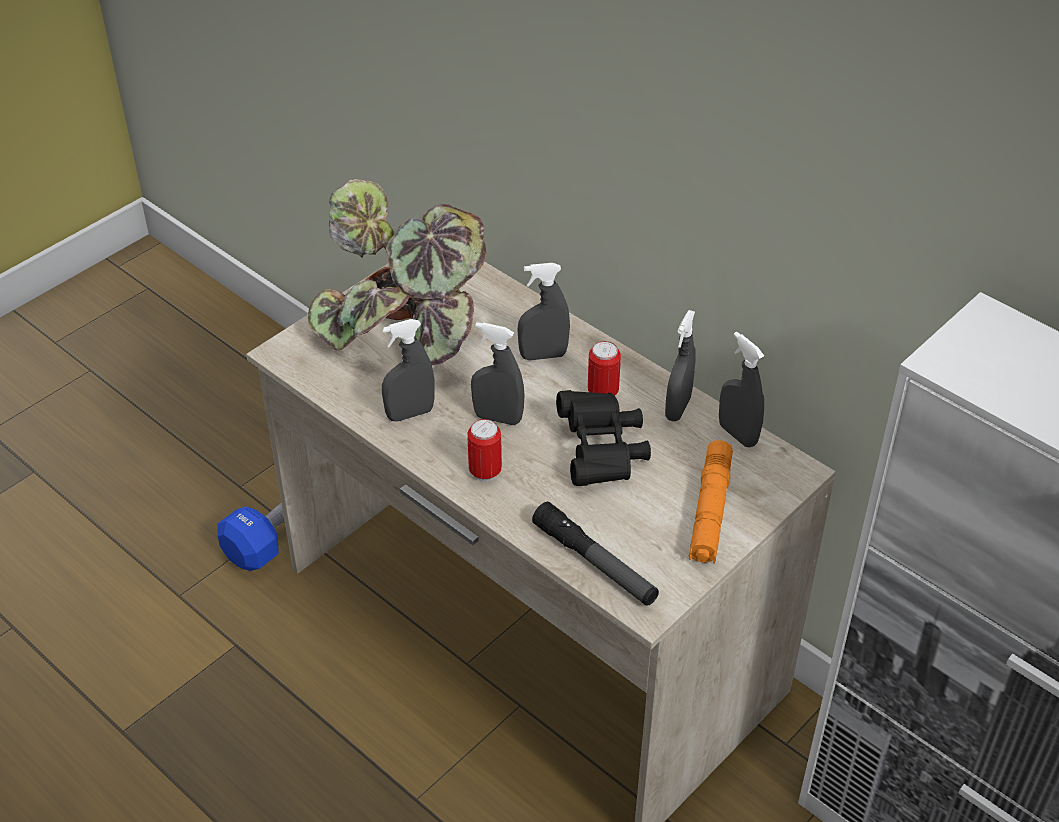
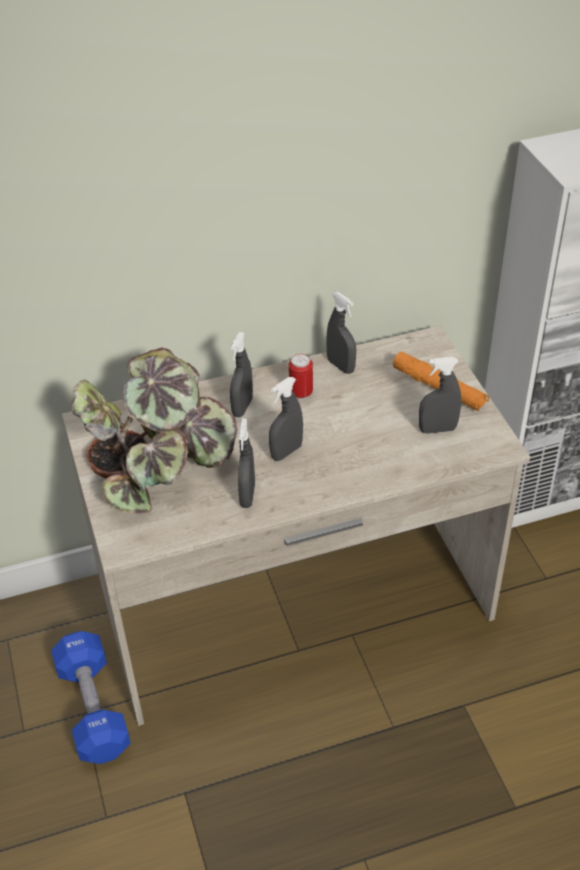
camera: 60 degrees left, 0 degrees up
(485, 472) = (333, 477): can -> none
(595, 563) = (450, 455): flashlight -> none
(602, 452) = (355, 415): black binoculars -> none
(737, 434) = (382, 350): grey spray bottle -> grey spray bottle (437, 429)

